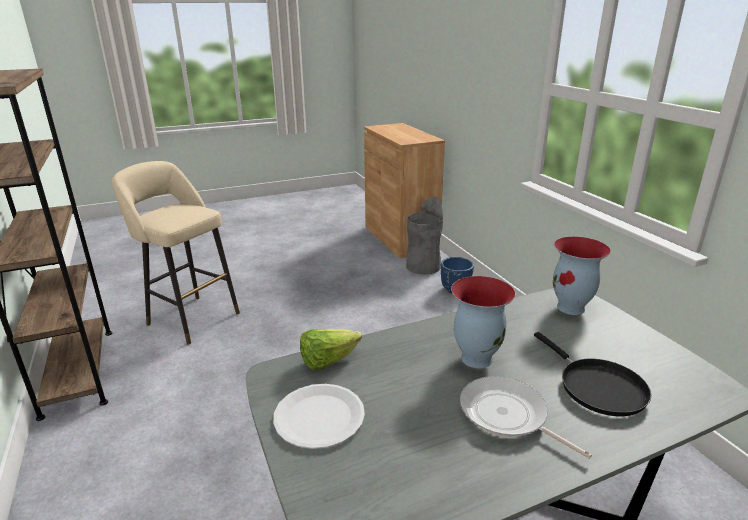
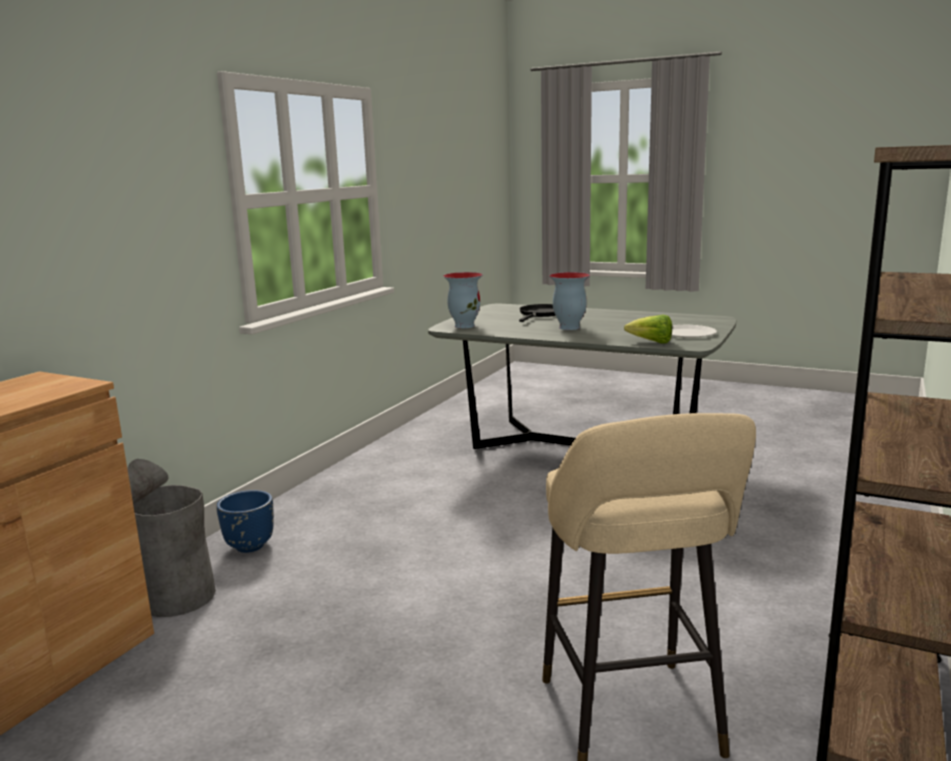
camera: 130 degrees left, 10 degrees down
(507, 416) = (599, 318): frying pan -> none

